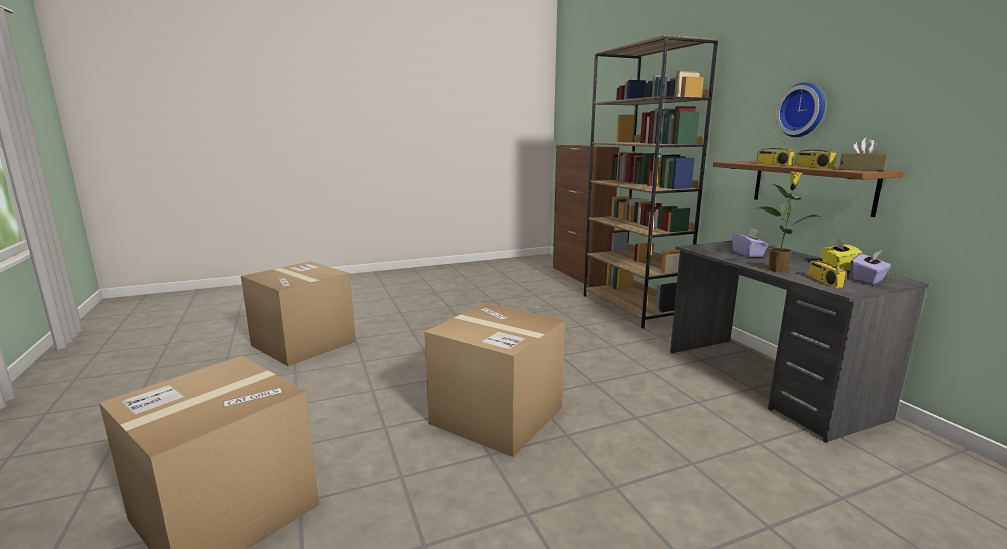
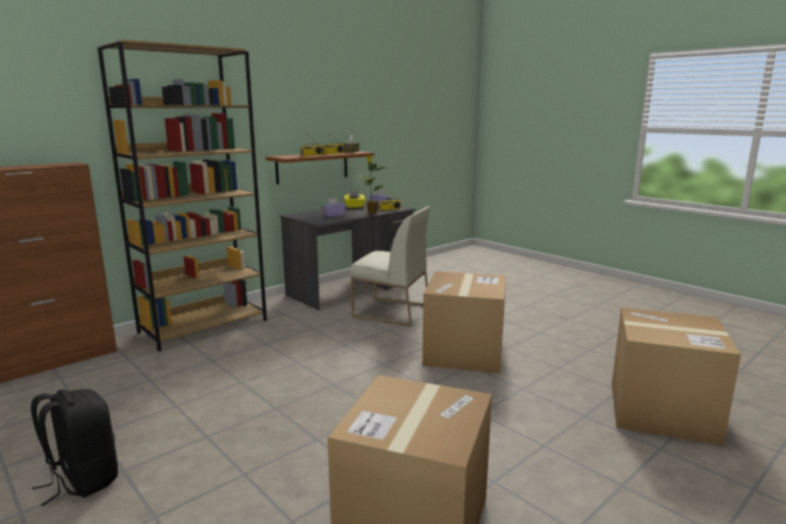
camera: 110 degrees left, 0 degrees up
(436, 287) = (83, 480): none -> black backpack
(660, 395) = (391, 312): none -> white chair
(803, 110) = (298, 118): wall clock -> none

